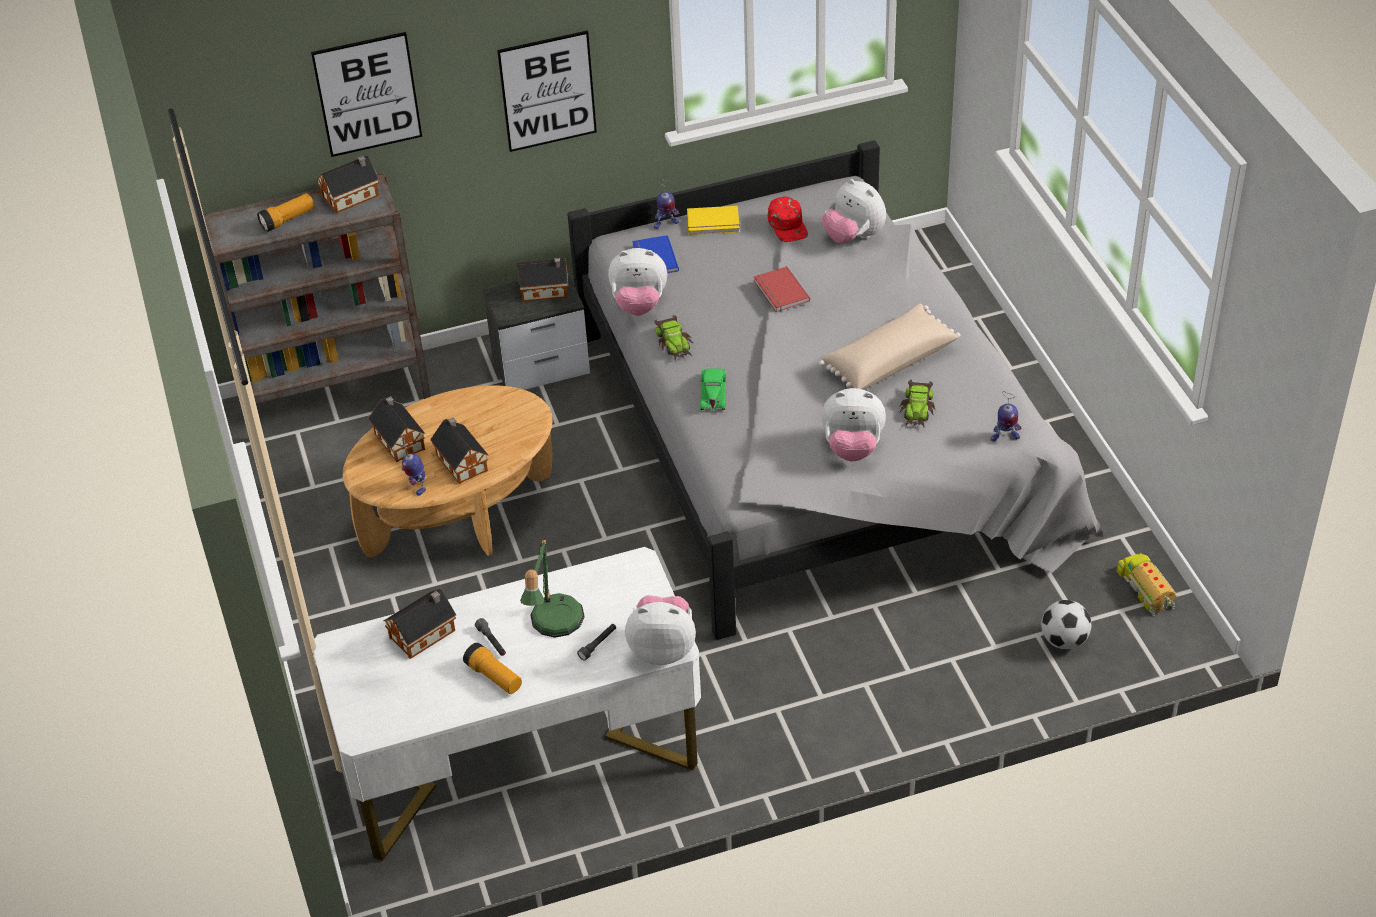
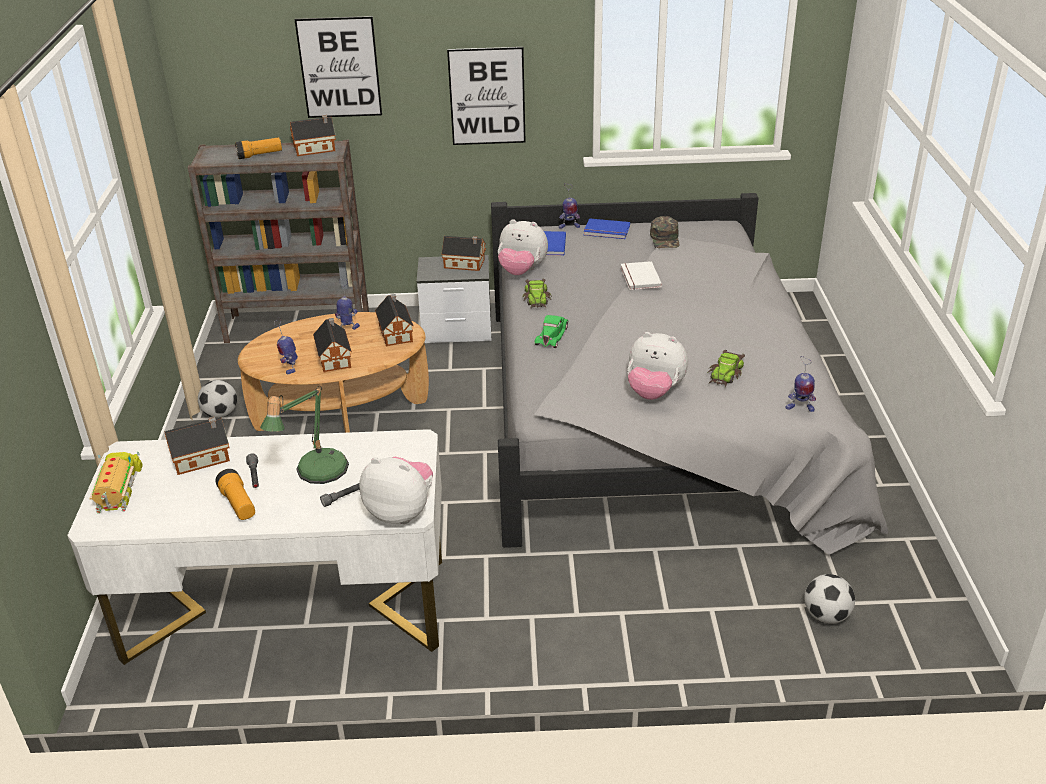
camera: 15 degrees right, 10 degrees down
(311, 544) = (220, 414): none -> football
(399, 440) = (296, 336): toy house -> toy house (396, 332)
(455, 416) = (348, 328): none -> toy robot
(713, 223) = (606, 231): yellow book -> blue book
(780, 292) = (639, 278): red book -> white book
(788, 225) = (665, 238): red cap -> green cap
(853, 237) = (717, 253): plush toy -> none
(888, 360) = (712, 336): beige pillow -> none
(1147, 589) = (921, 588): toy truck -> toy truck (119, 489)

